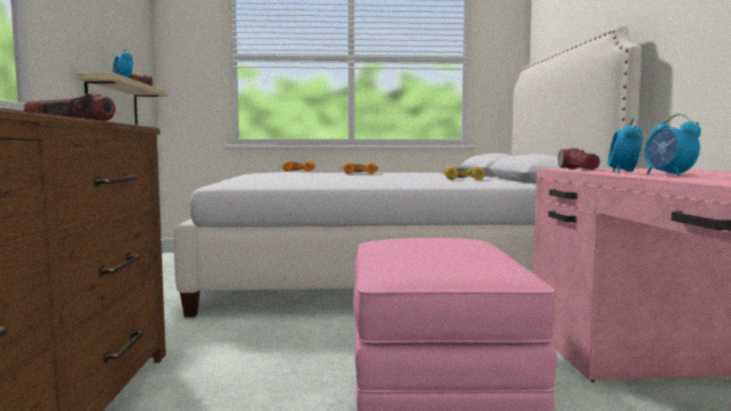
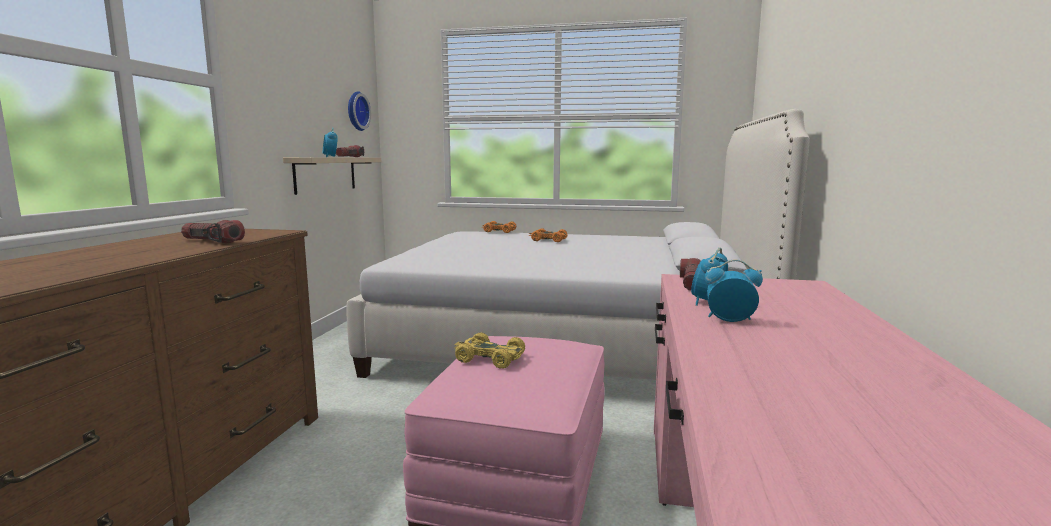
camera: 15 degrees right, 5 degrees up
(138, 41) = (356, 111): none -> wall clock
(463, 179) = (631, 260): yellow toy car -> yellow toy car (489, 358)
(669, 175) = (729, 320): alarm clock -> alarm clock turned 105 degrees clockwise

